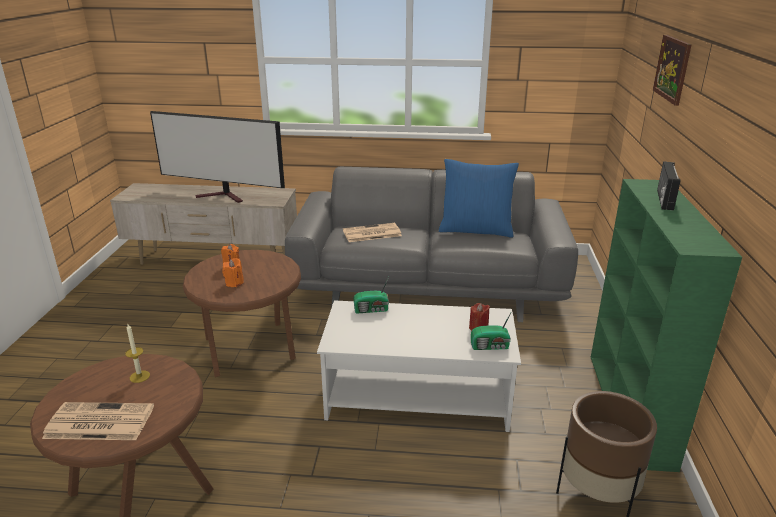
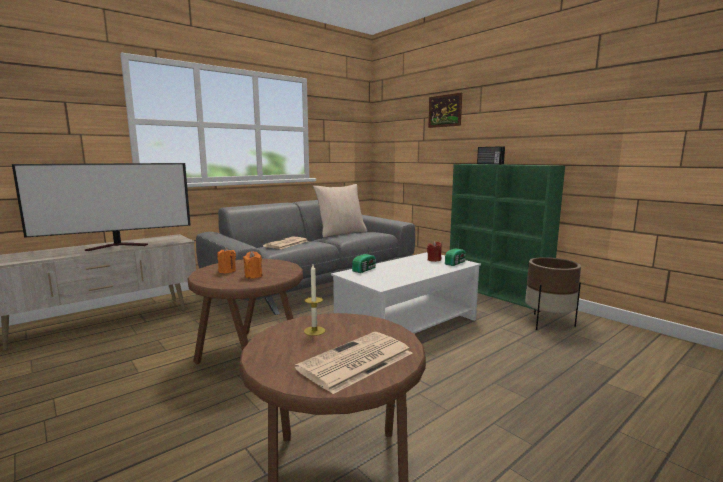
camera: 45 degrees left, 15 degrees down
(476, 230) = (341, 233): blue pillow -> beige pillow

